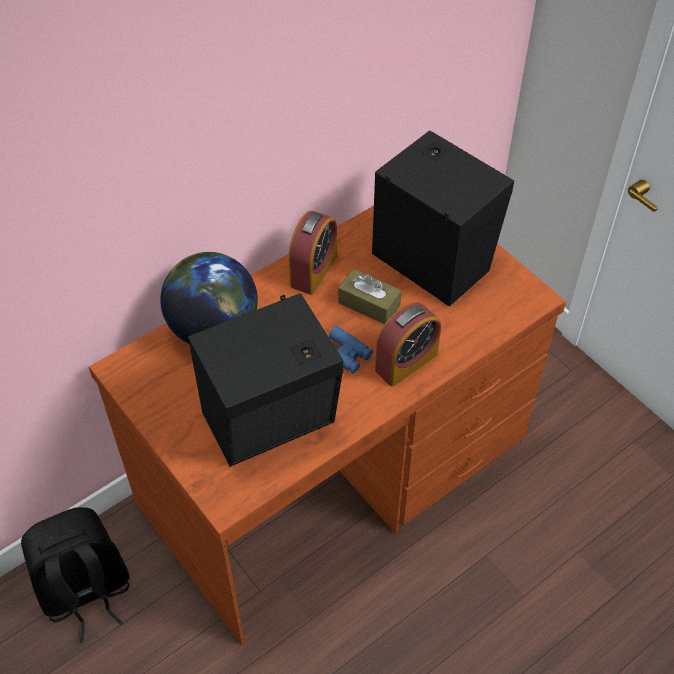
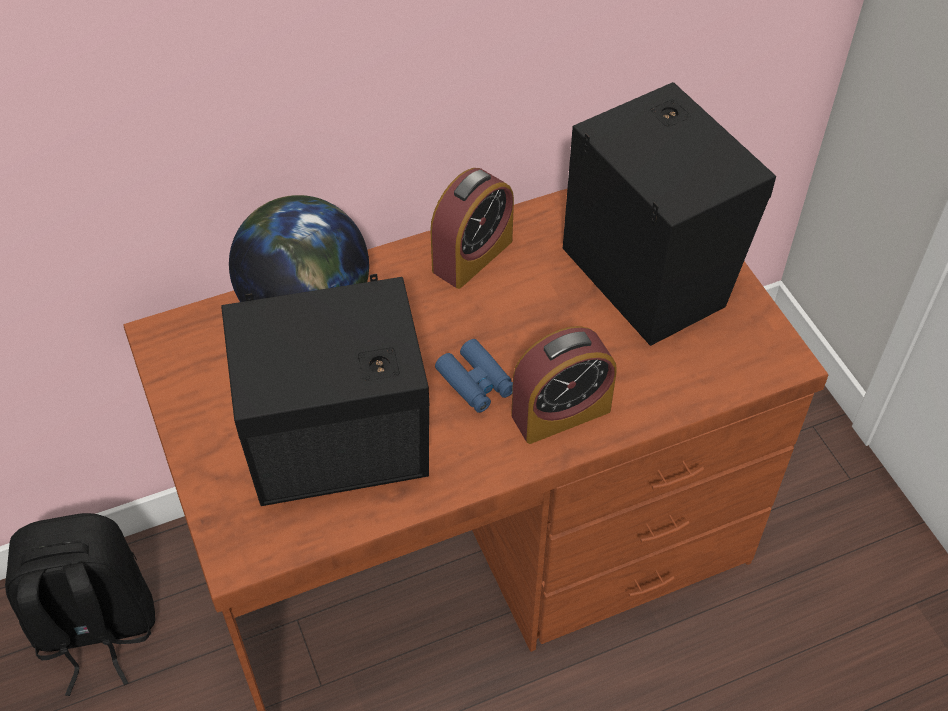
camera: 15 degrees right, 0 degrees up
(369, 304) = (535, 319): brown tissue box -> none

